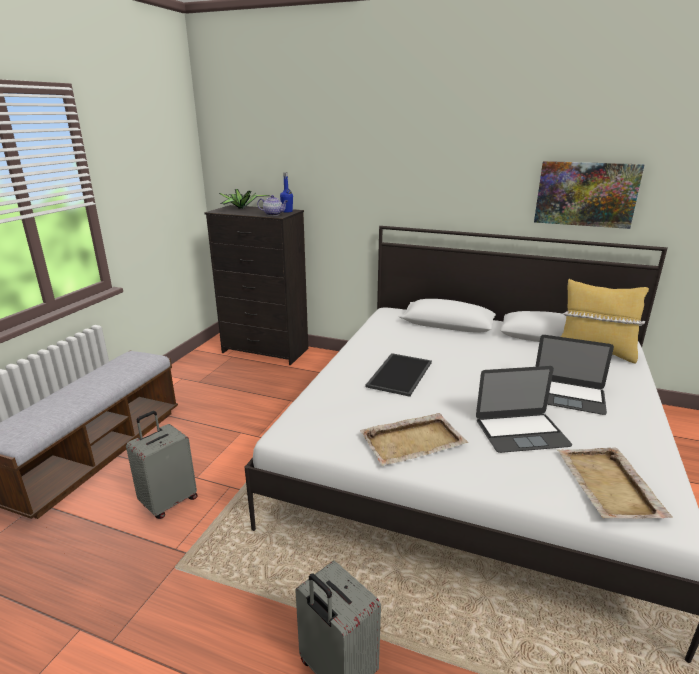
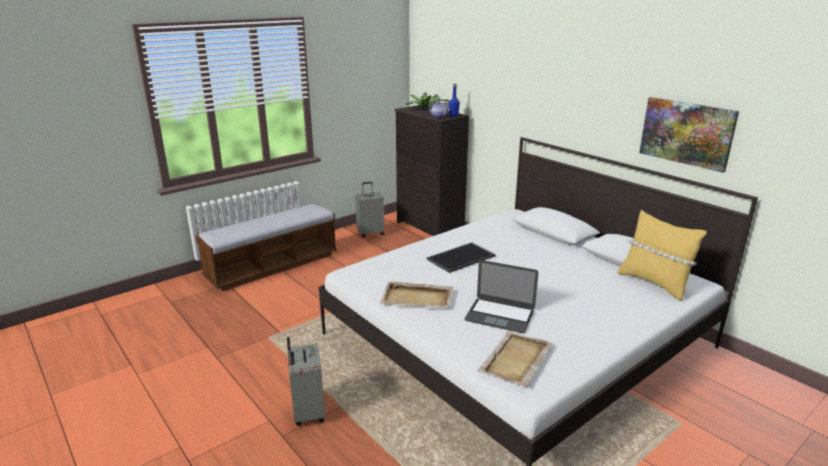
camera: 30 degrees right, 0 degrees up
(168, 501) = (291, 304): grey suitcase -> grey suitcase (370, 233)
(567, 396) = (574, 305): laptop -> none

